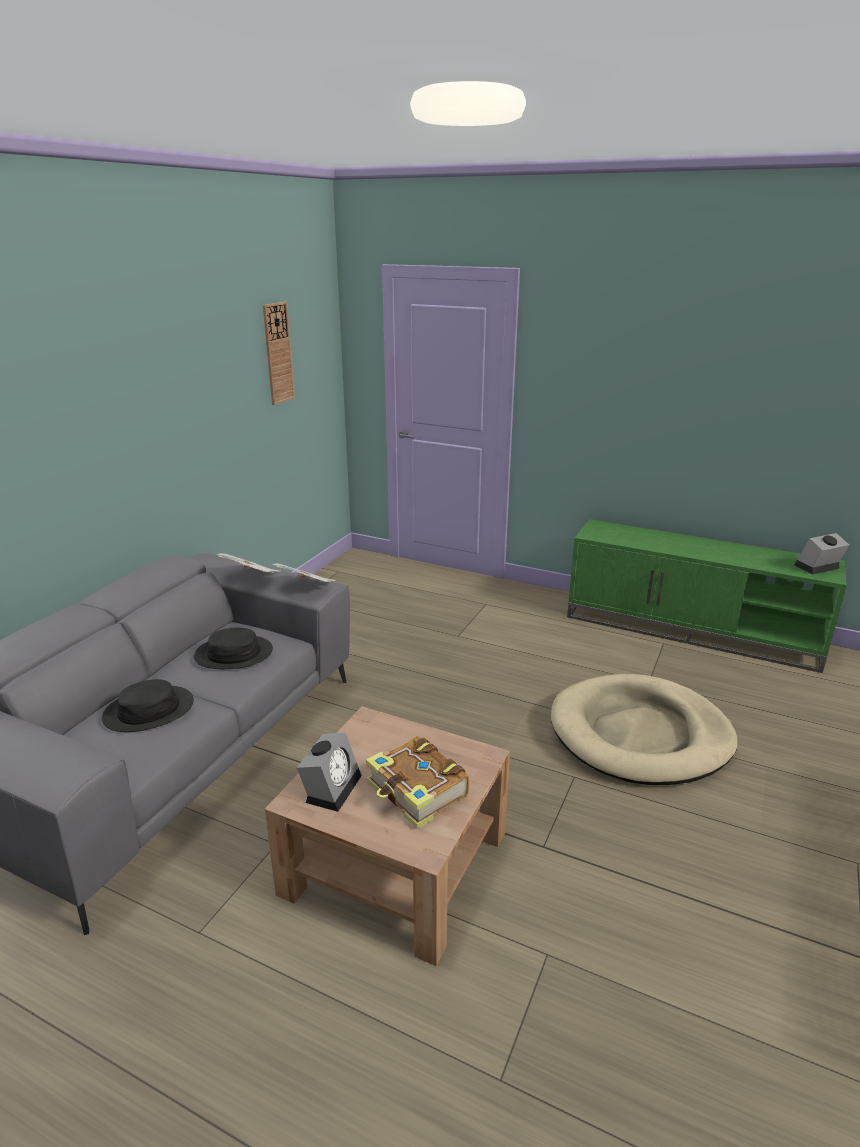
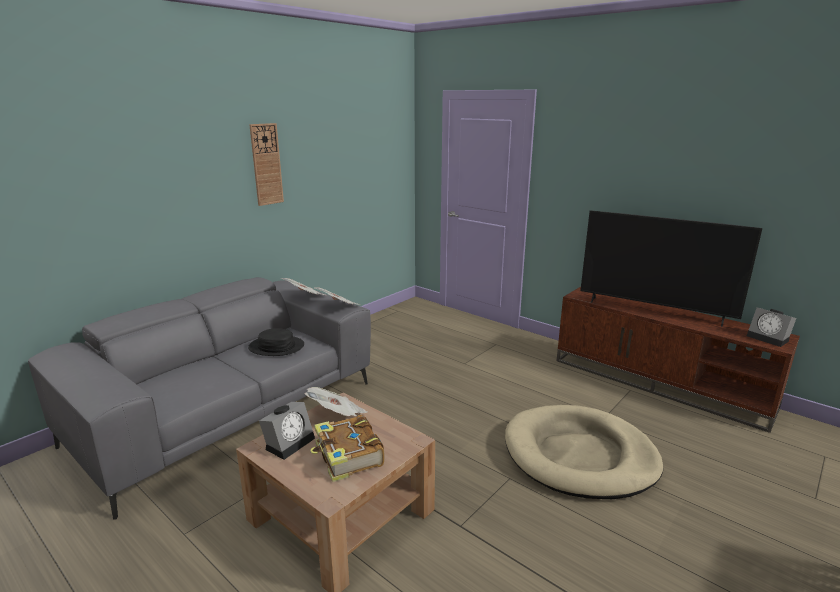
camera: 15 degrees right, 5 degrees down
(149, 710) = (201, 374): black hat -> none
(278, 353) = (359, 148): wall clock -> wall clock (266, 164)
(373, 739) = (337, 415): none -> newspaper
(685, 546) = (654, 311): none -> television
(692, 630) = (660, 383): green tv stand -> brown tv stand
(817, 568) = (769, 338): alarm clock -> alarm clock turned 120 degrees counterclockwise

